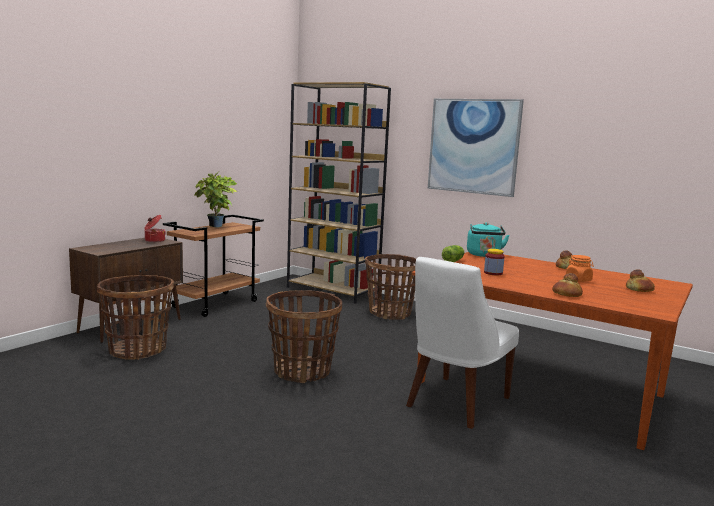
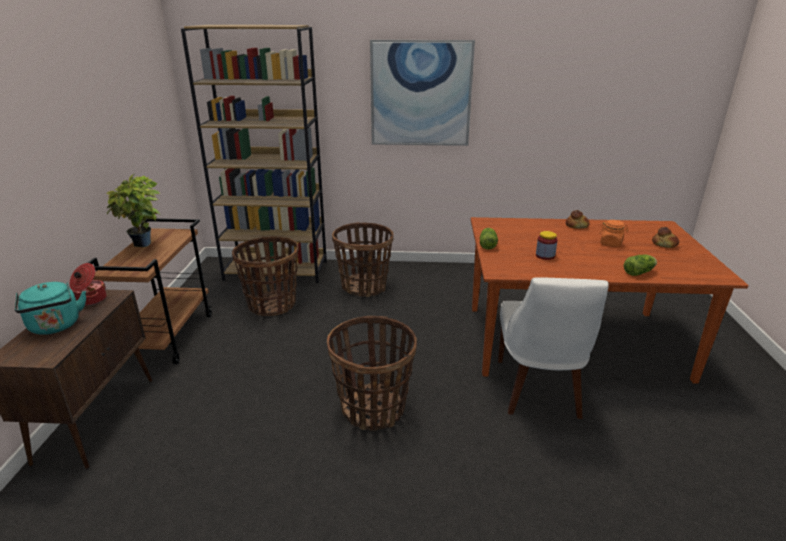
camera: 30 degrees left, 15 degrees up
(138, 350) = (153, 460): basket -> basket (271, 305)
(484, 255) = (493, 225): turquoise kettle -> turquoise kettle (56, 327)
(566, 294) = (639, 272): bread -> lettuce

